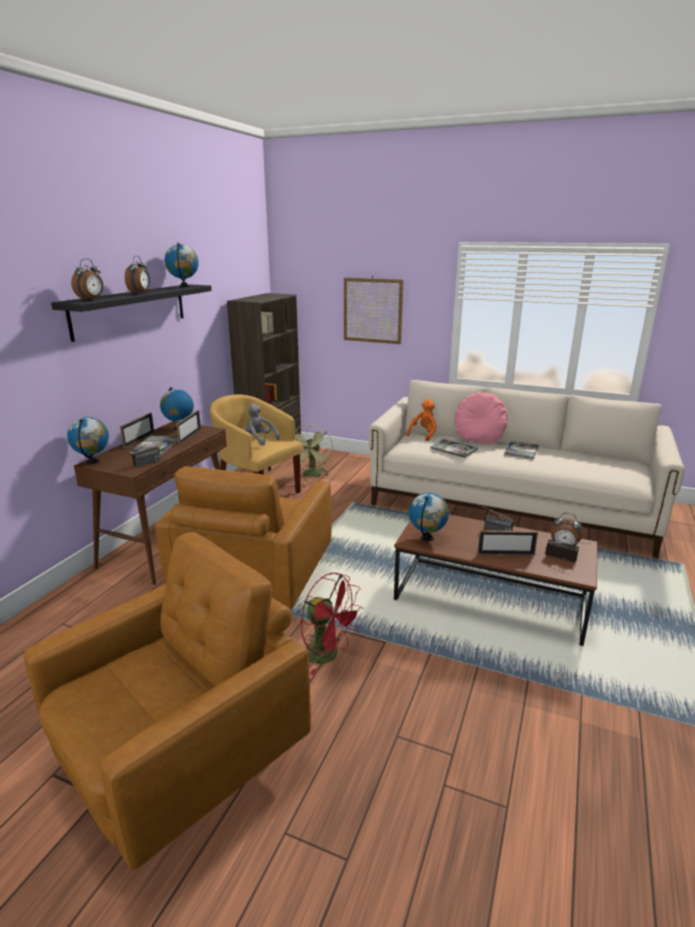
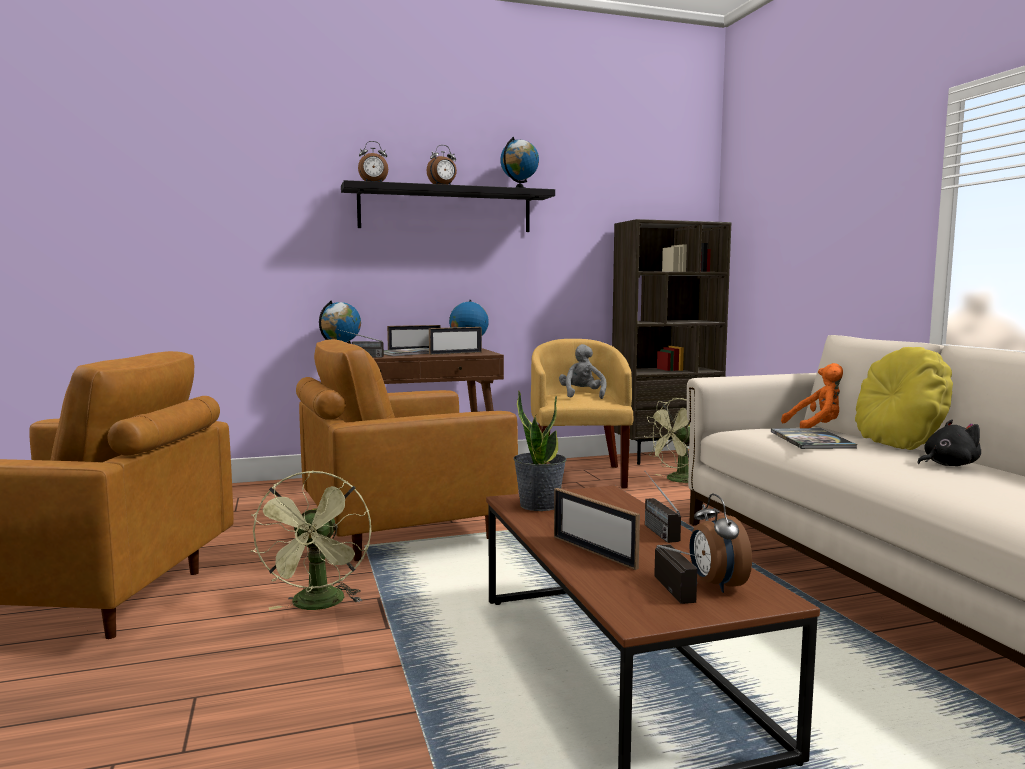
camera: 50 degrees right, 15 degrees down
(328, 655) = (318, 605): red fan -> green fan
(372, 309) = (824, 232): picture -> none
(427, 538) = (539, 505): globe -> potted plant
(478, 440) = (898, 446): pink pillow -> yellow pillow
(521, 451) = (947, 465): book -> black plush toy

